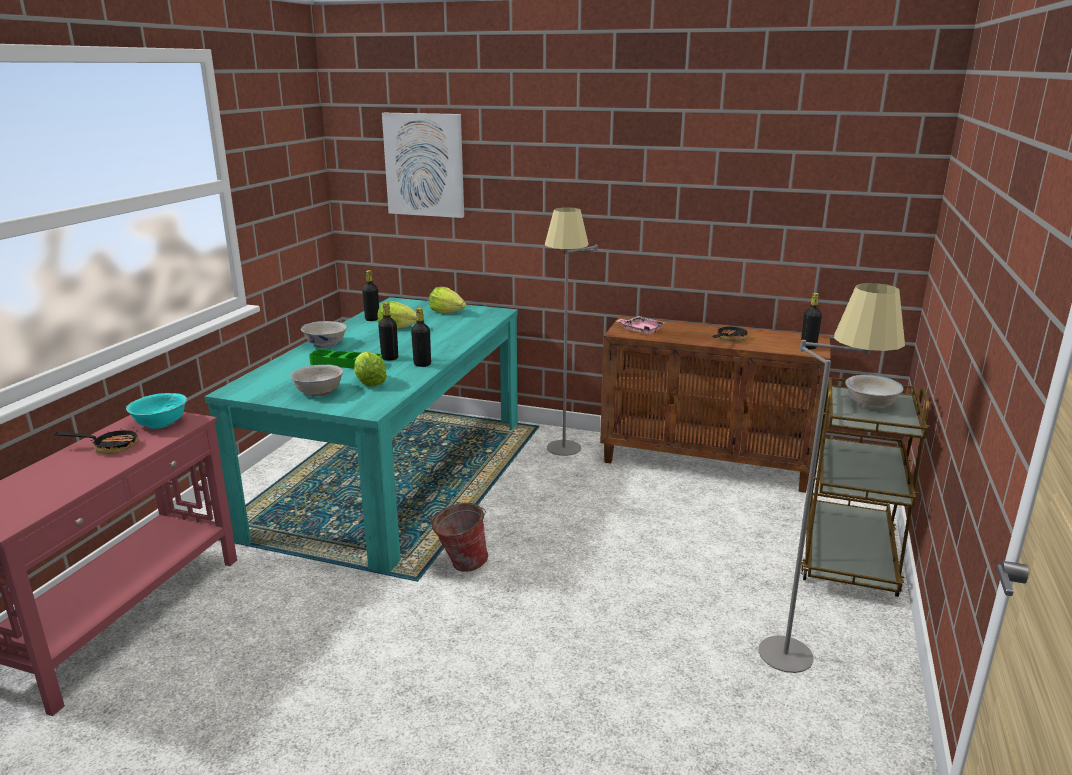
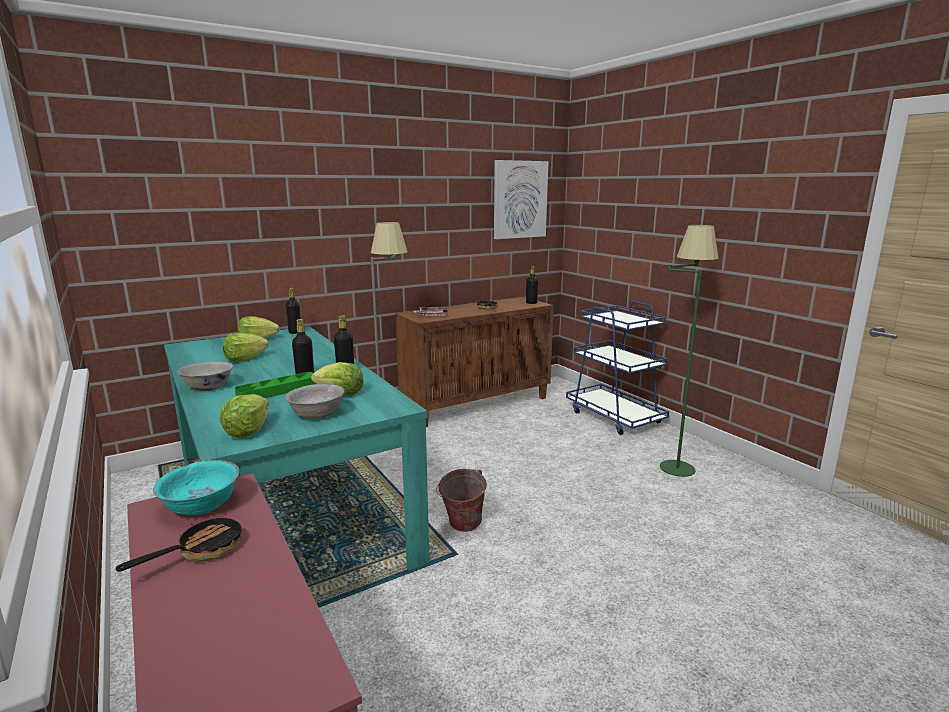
camera: 50 degrees left, 5 degrees down
(263, 387) = (248, 431): none -> lettuce
(372, 319) = (199, 360): black bottle -> black bottle (295, 332)
(424, 165) = (193, 200): picture -> picture (520, 199)
(802, 645) = (674, 461): grey floor lamp -> green floor lamp
(848, 557) = (614, 417): brown cart -> blue cart
(870, 404) = (615, 317): white bowl -> none

